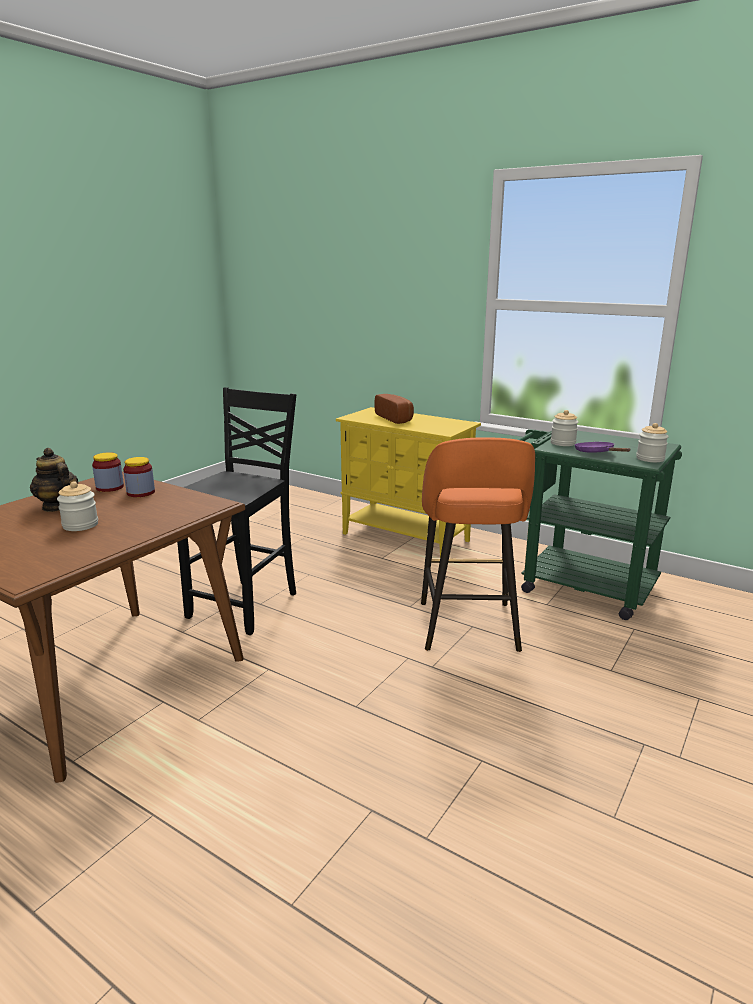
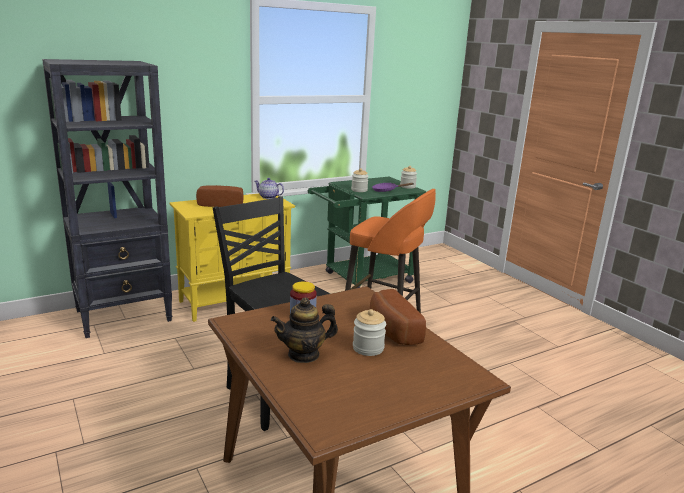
camera: 65 degrees left, 0 degrees up
(110, 487) = (270, 326): jar -> none
(126, 528) = (391, 330): none -> bread
(321, 508) = (124, 315): none -> black bookcase
(456, 424) = (268, 197): none -> teapot

